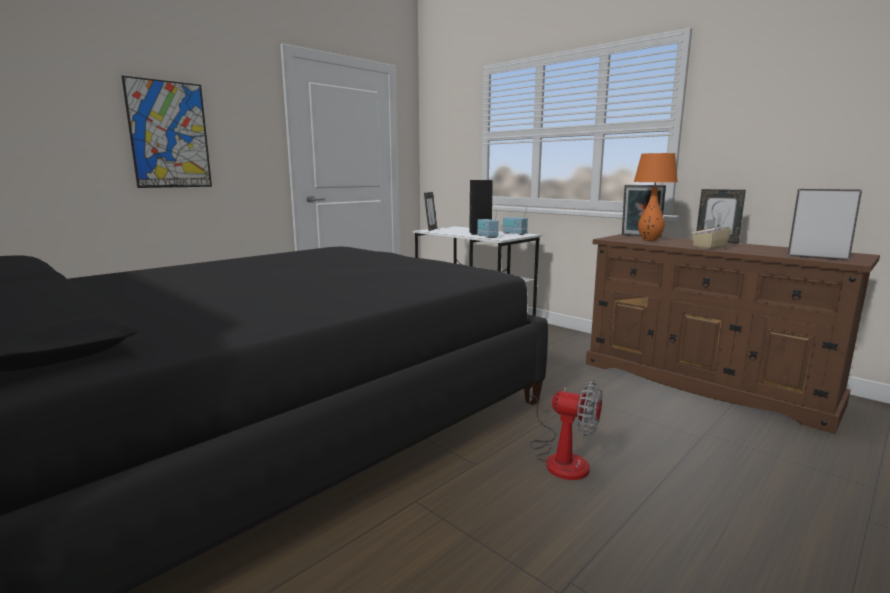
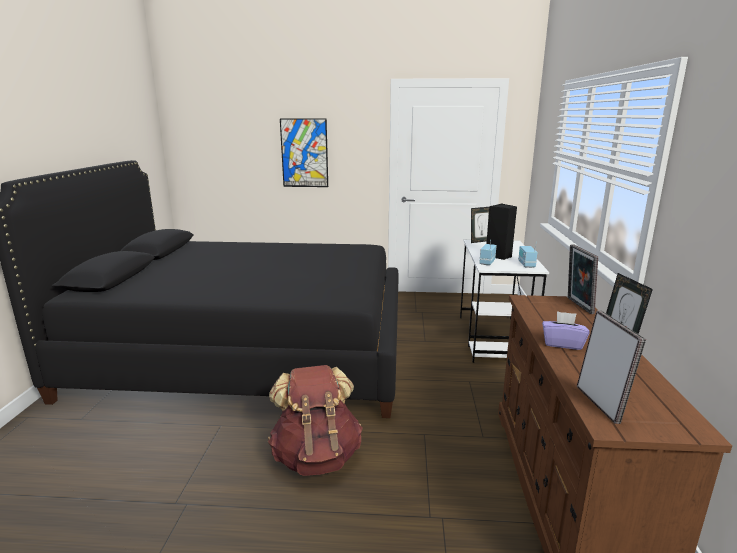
camera: 50 degrees right, 5 degrees up
(560, 458) = (316, 456): fan -> brown backpack
(649, 240) = (553, 314): orange table lamp -> none
(709, 247) = (562, 343): beige tissue box -> purple tissue box

